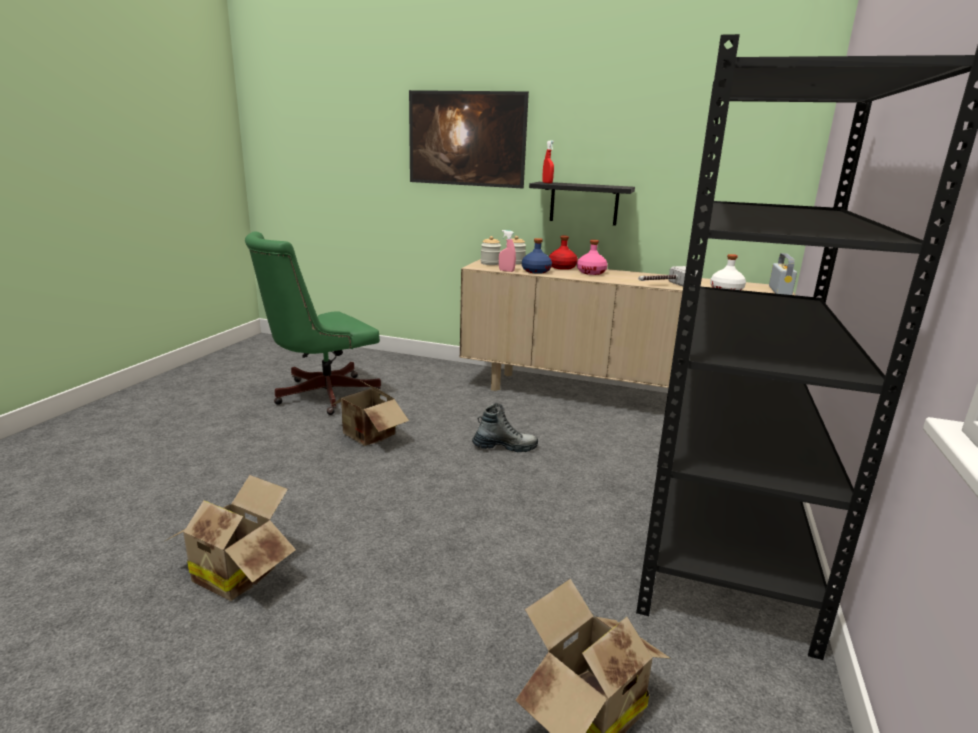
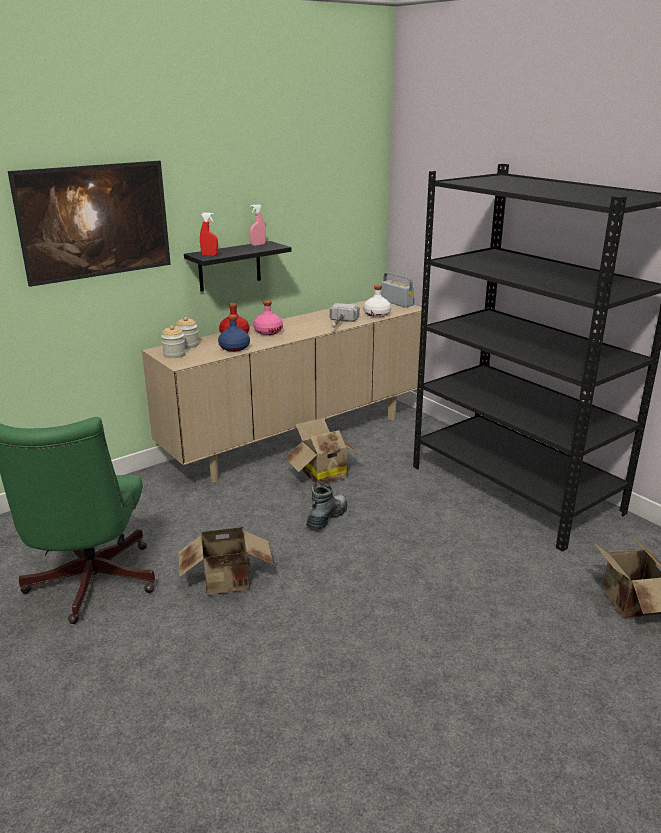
camera: 55 degrees left, 5 degrees up
(238, 572) = (401, 723): cardboard box -> cardboard box (321, 474)
(506, 271) = (215, 357): pink spray bottle -> pink spray bottle (258, 245)

